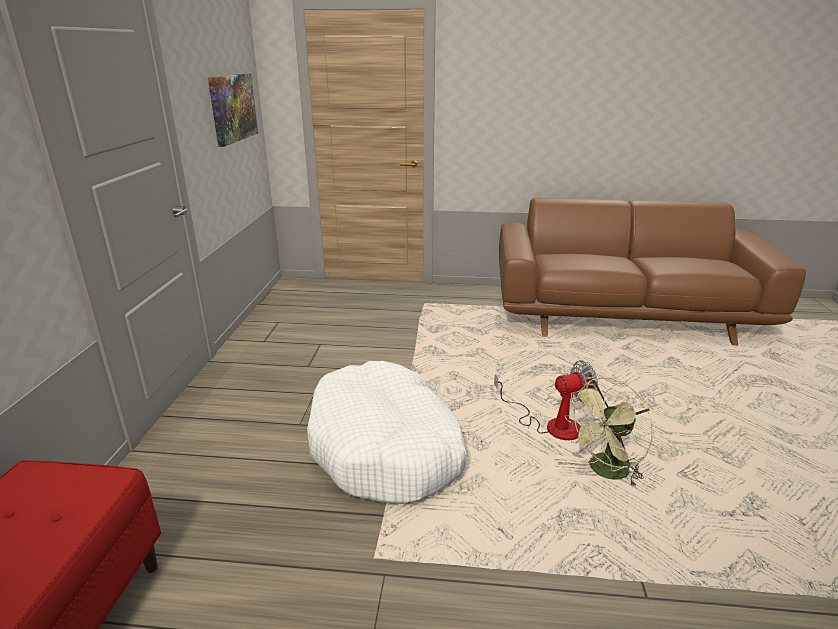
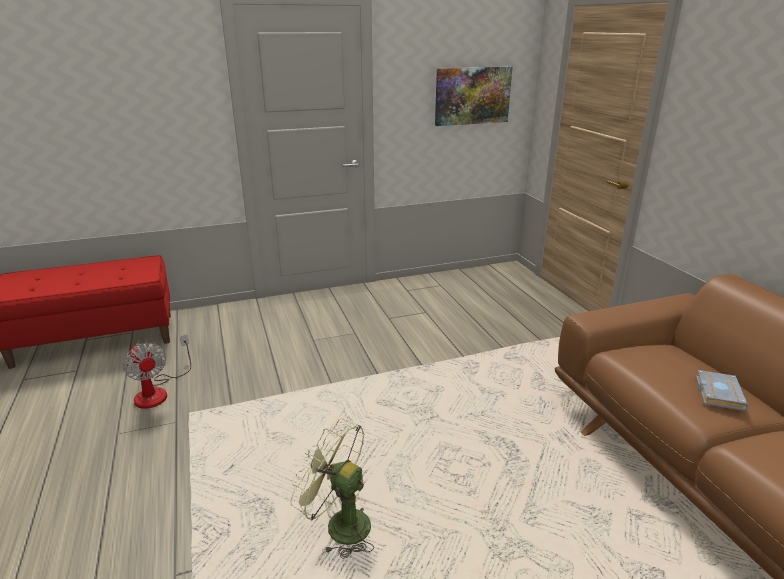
camera: 65 degrees right, 0 degrees up
(386, 448) = (306, 384): white dog bed -> none
(551, 425) = (397, 471): fan -> fan (158, 391)
(608, 258) = (717, 392): none -> grey book

